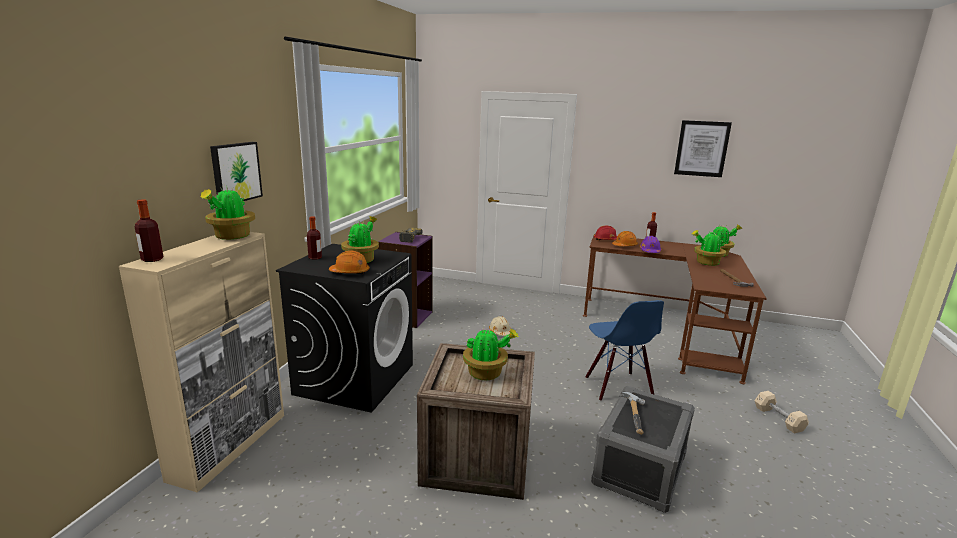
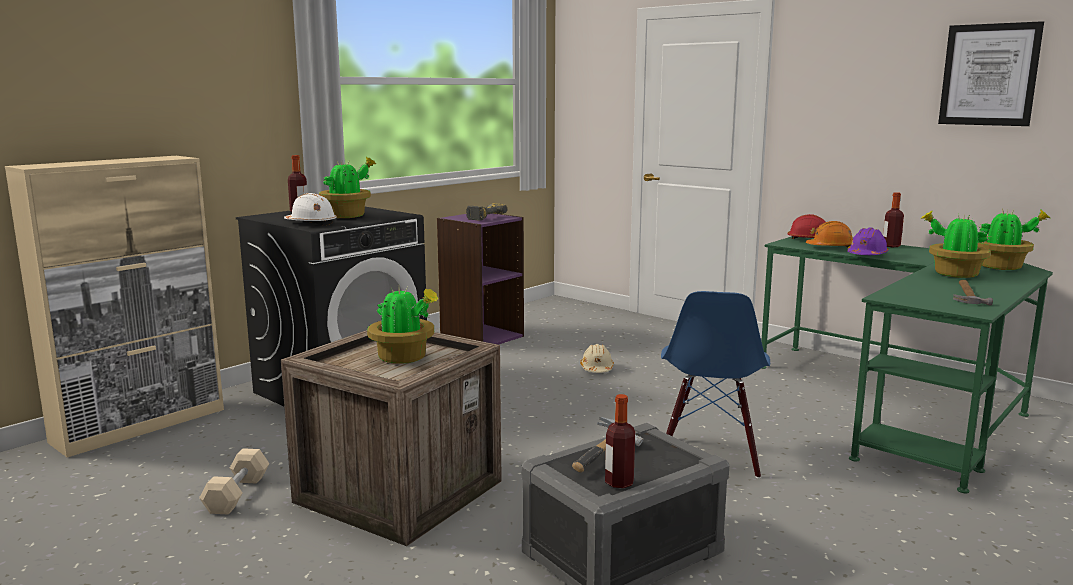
camera: 25 degrees right, 5 degrees down
(152, 259) = (42, 164): bottle -> bottle (619, 482)
(231, 237) = (158, 158): potted plant -> none
(235, 172) = (192, 88): picture -> none
(350, 272) = (311, 223): orange hard hat -> white hard hat
(670, 330) = (902, 404): brown desk -> green desk
(778, 419) = (976, 550): beige dumbbell -> beige dumbbell (237, 494)

